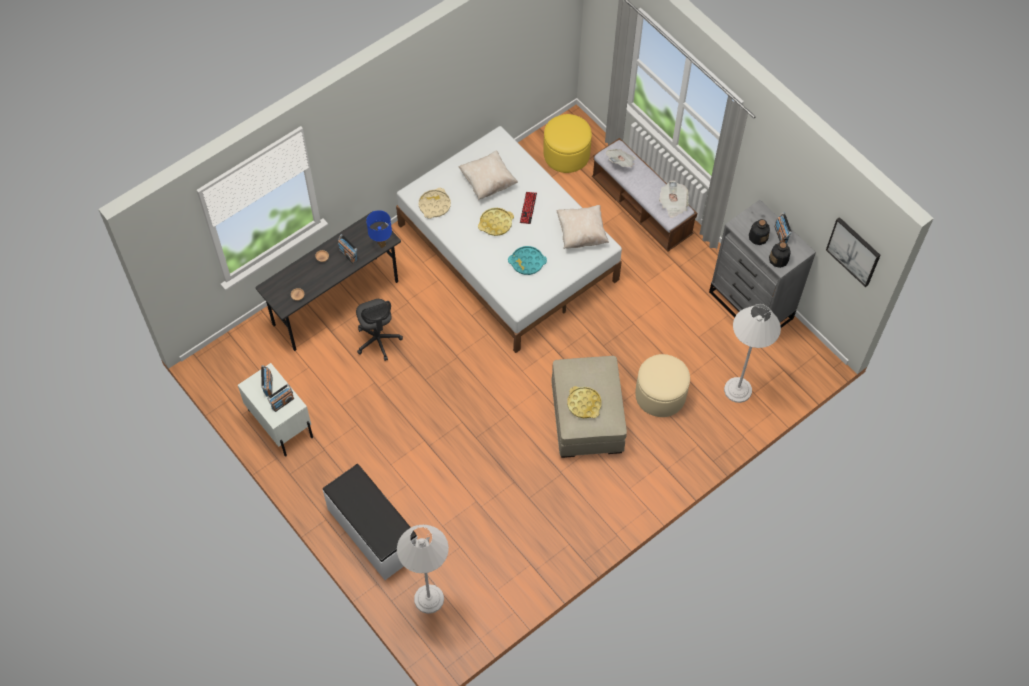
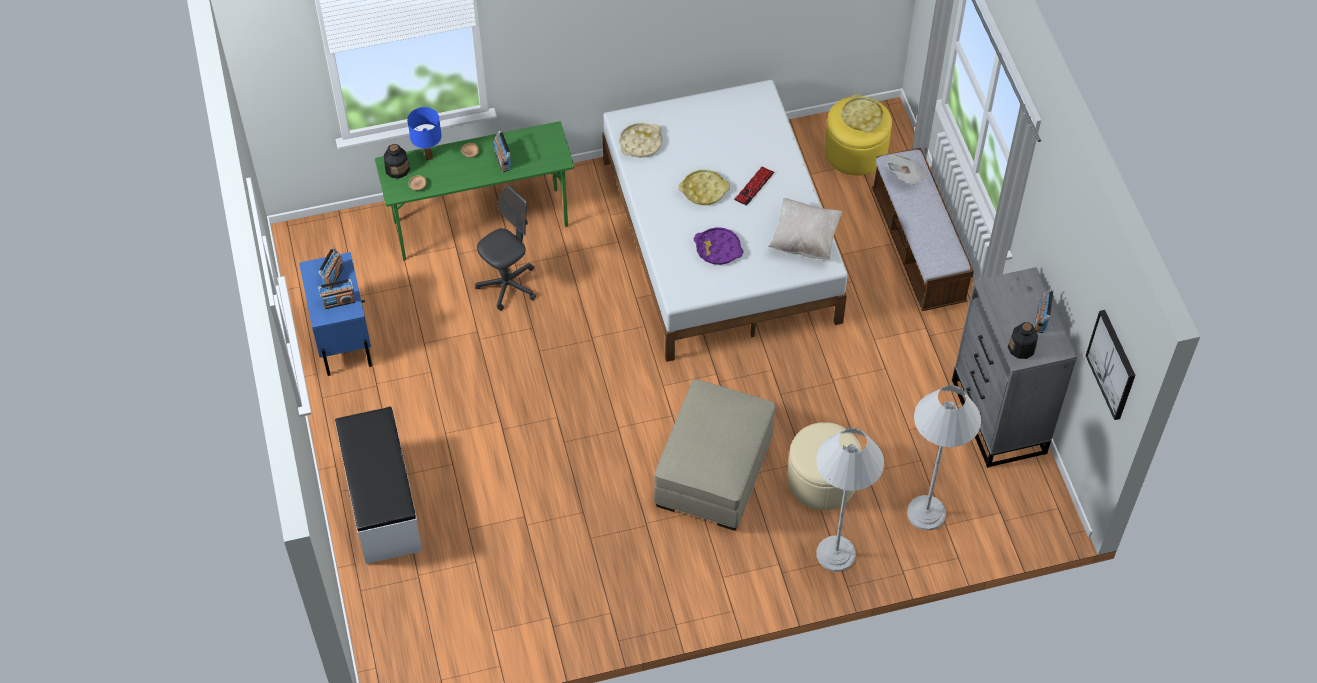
camera: 25 degrees right, 5 degrees down
(280, 423) = (342, 336): white nightstand -> blue nightstand
(336, 302) = (481, 223): grey desk -> green desk
(378, 341) = (507, 285): grey office chair -> grey office chair turned 135 degrees counterclockwise
(381, 244) = (548, 162): blue table lamp -> blue table lamp (429, 156)
(429, 599) = (406, 607): white floor lamp -> white floor lamp (836, 554)
(488, 182) = (720, 139): beige pillow -> none
(527, 262) = (718, 249): turquoise tray -> purple tray
(584, 404) = (702, 443): yellow tray -> yellow tray (862, 117)
(673, 204) = (946, 249): newspaper -> none
(758, 237) = (1009, 311): bottle -> bottle (397, 169)

